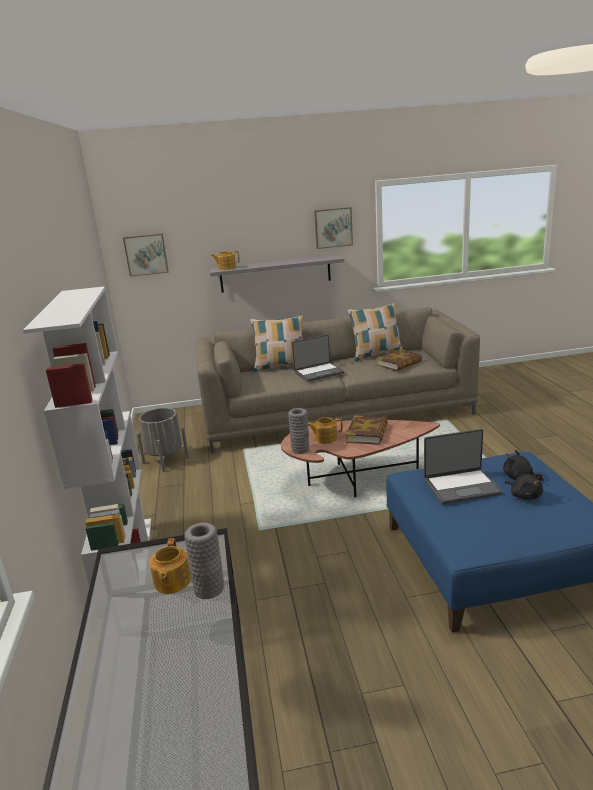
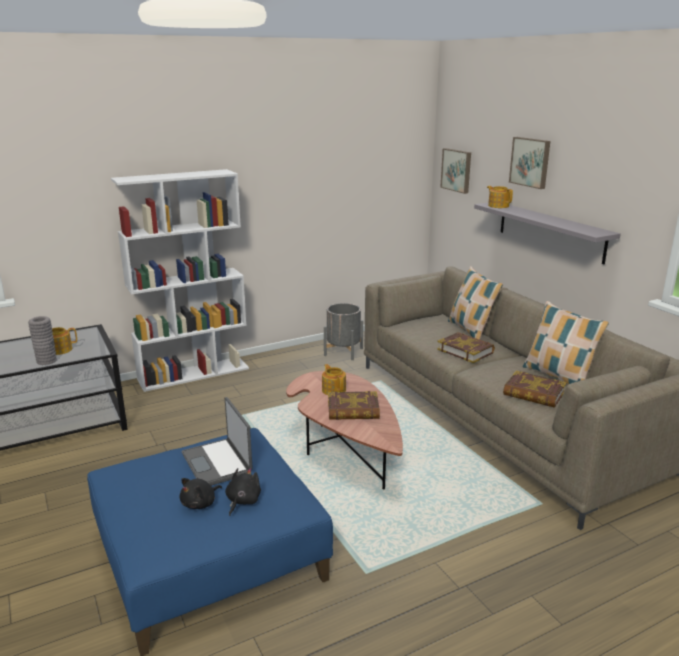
camera: 70 degrees right, 0 degrees up
(300, 450) = (305, 381): grey vase -> none
(318, 372) = (465, 351): laptop -> book
(333, 227) = (622, 194): picture -> picture (530, 162)

